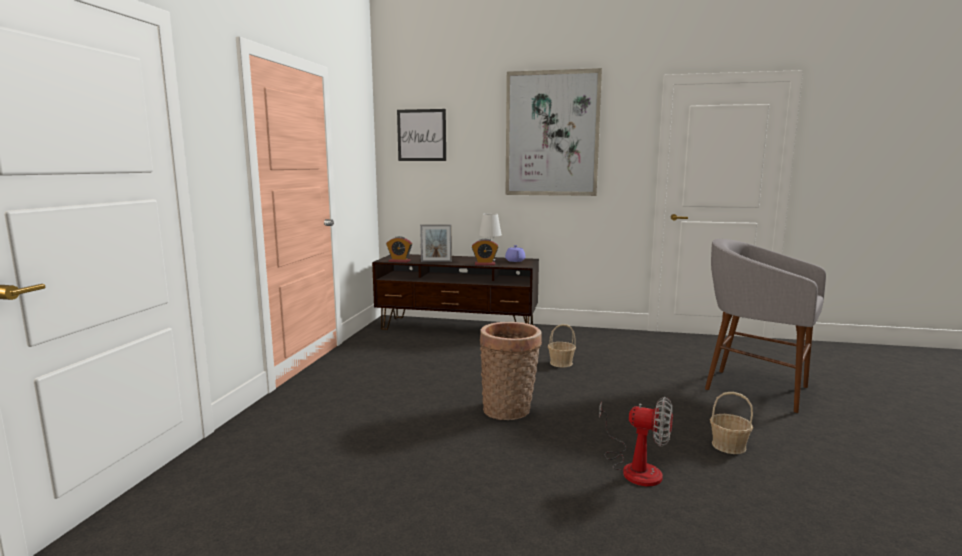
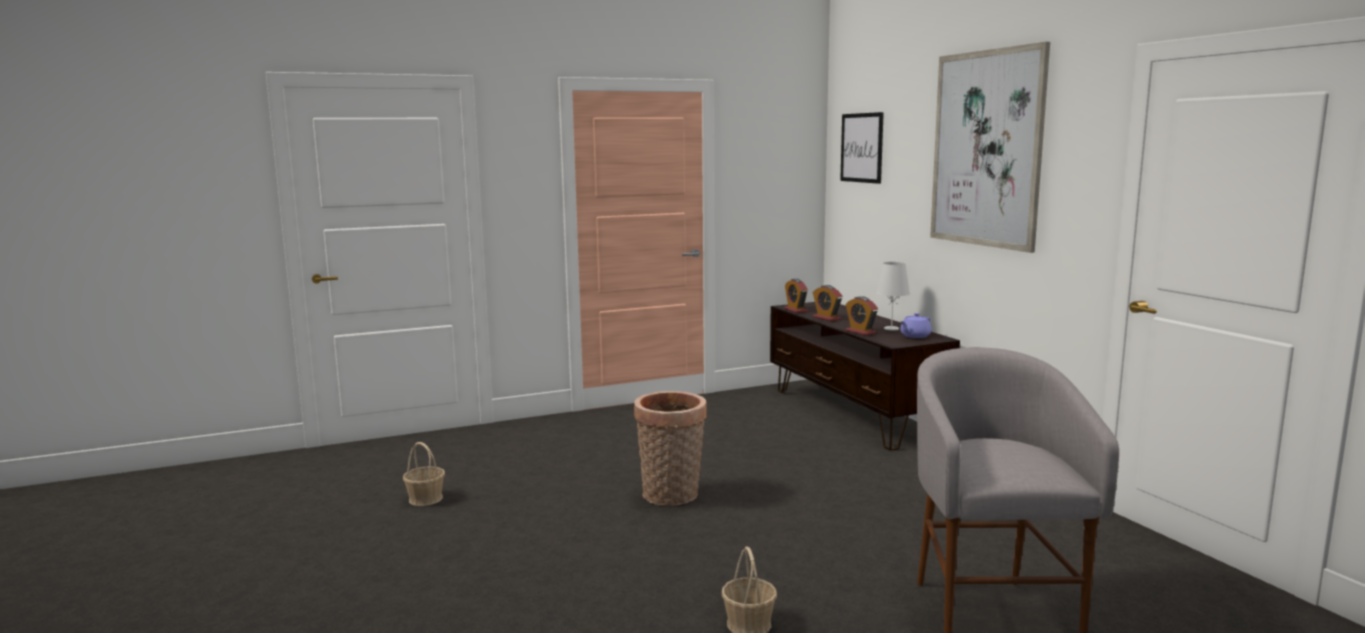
camera: 55 degrees right, 0 degrees up
(436, 261) = (826, 318): picture frame -> alarm clock
(561, 363) = (844, 485): basket -> basket (425, 499)
(634, 467) = (623, 580): fan -> none

